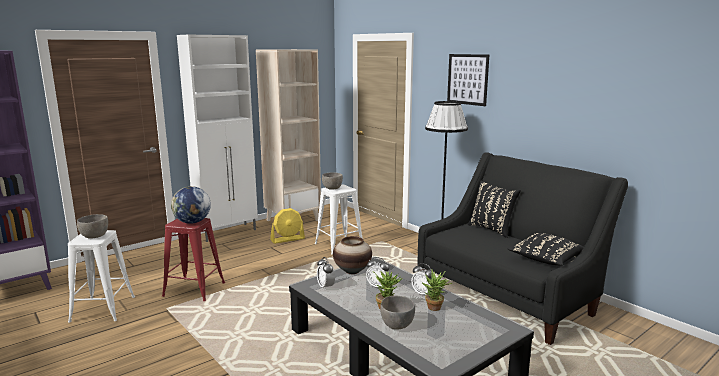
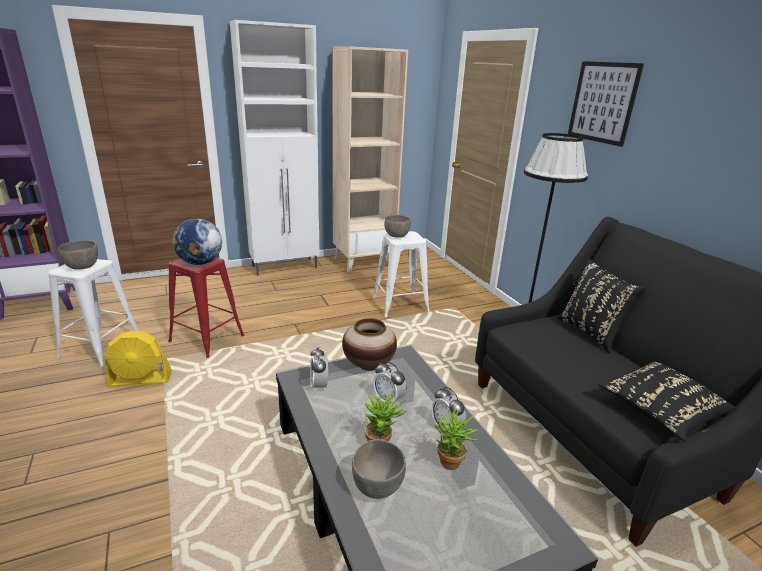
camera: 15 degrees right, 10 degrees up
(287, 239) = (345, 286): yellow fan -> yellow fan (141, 379)

